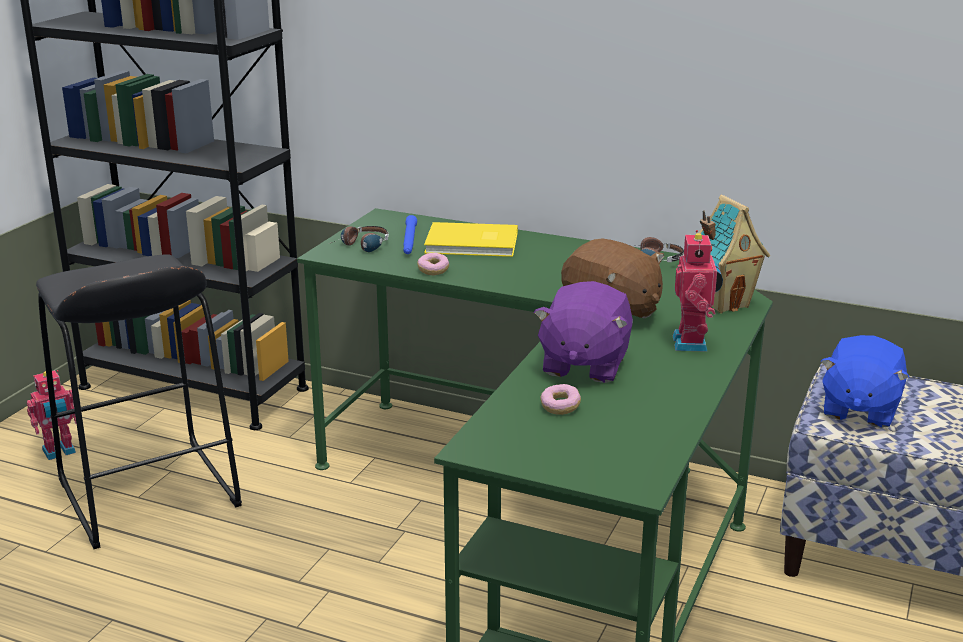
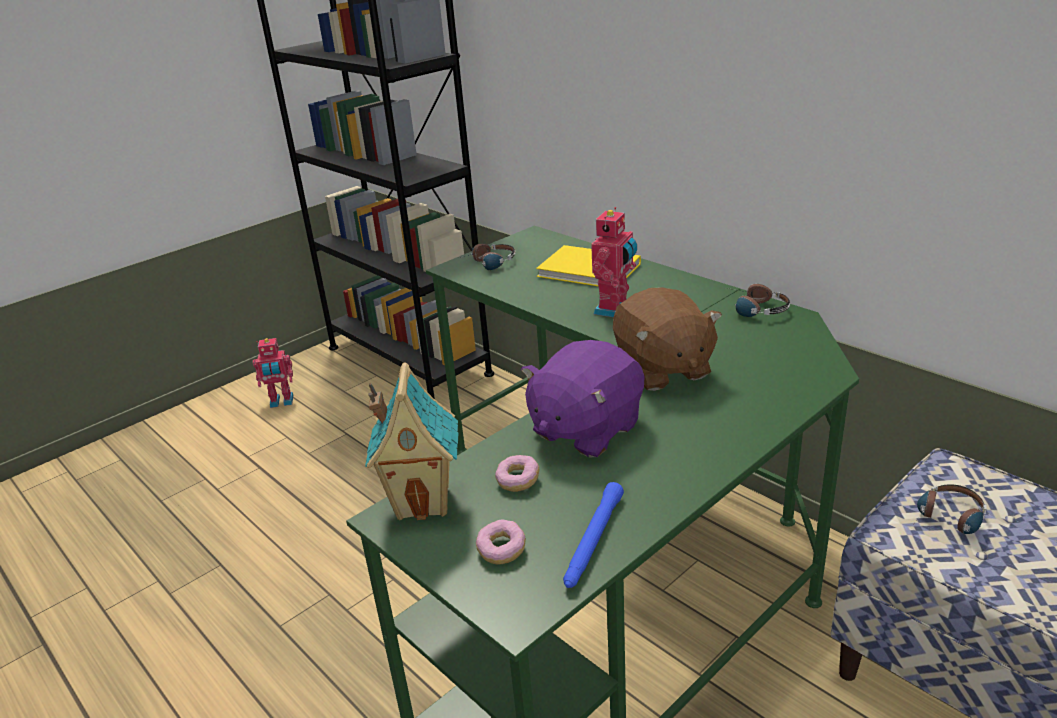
camera: 25 degrees right, 5 degrees up
(148, 493) = (317, 451): black stool -> none
(409, 241) = (534, 262): blue flashlight -> blue flashlight (593, 541)
(433, 270) = (529, 296): donut -> donut (501, 550)
(693, 343) = (724, 421): toy robot -> toy robot (615, 310)
(723, 303) = (797, 373): toy house -> toy house (424, 501)
(859, 409) = (947, 521): blue plush toy -> headphones

